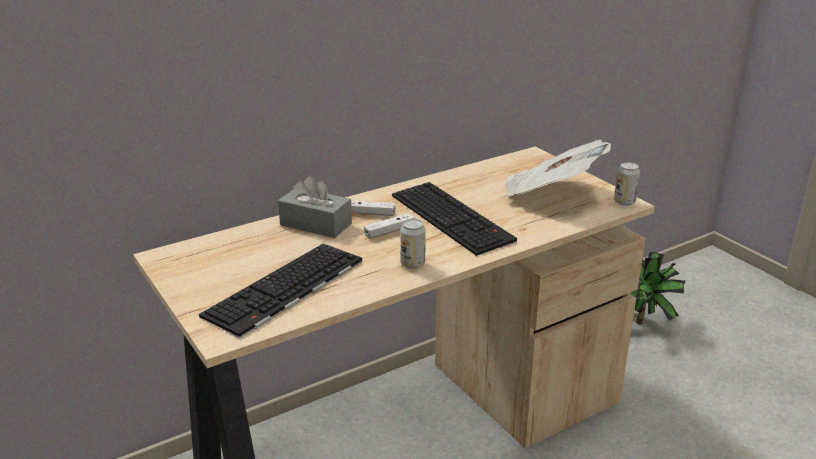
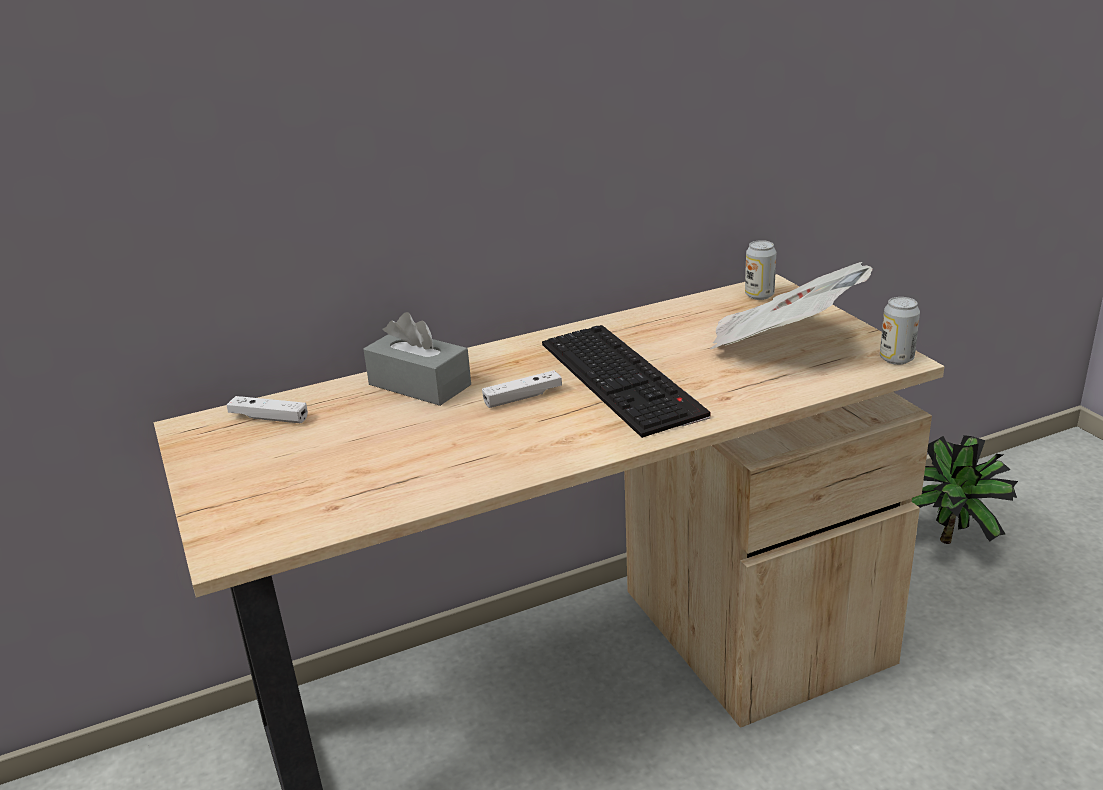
camera: 10 degrees right, 0 degrees up
(285, 290) = (343, 481): keyboard -> none
(369, 213) = (501, 370): white game controller -> white game controller (269, 418)
(412, 264) = (541, 448): can -> can (759, 295)

